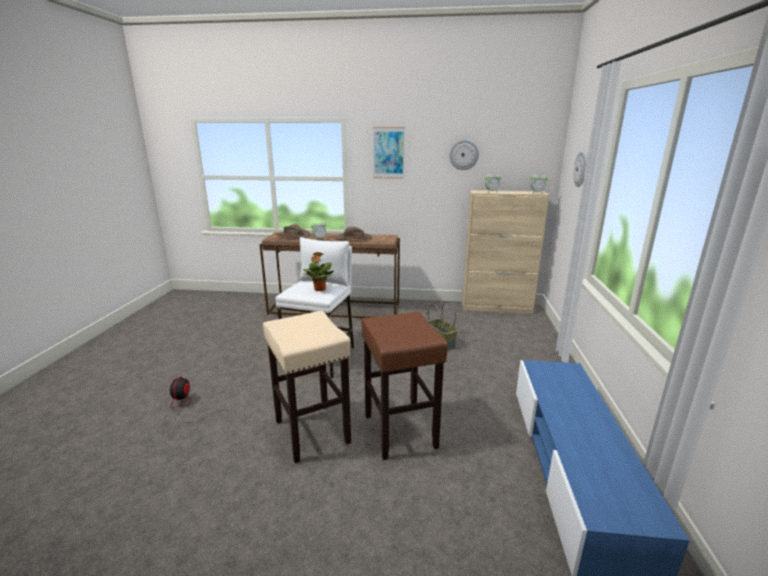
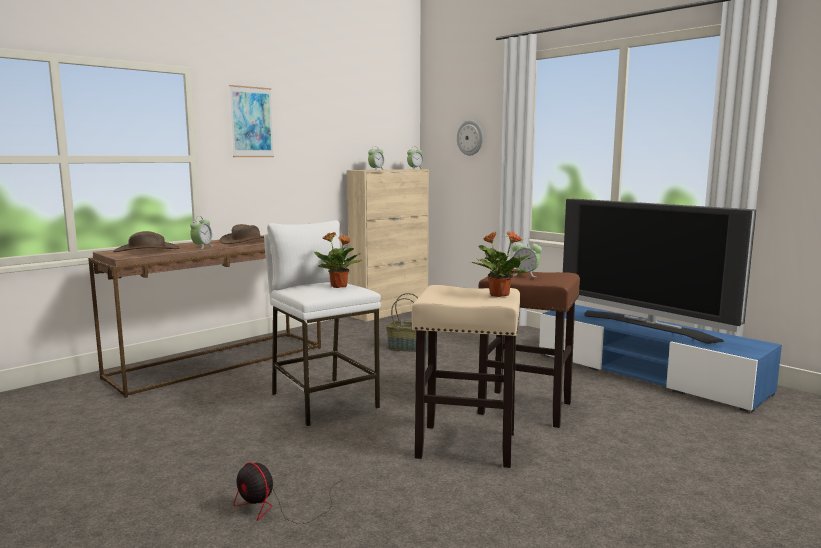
camera: 50 degrees left, 10 degrees down
(313, 337) = (498, 294): none -> potted plant
(403, 326) = (525, 275): none -> alarm clock
(464, 154) = (336, 127): wall clock -> none
(581, 422) = (647, 326): none -> television

